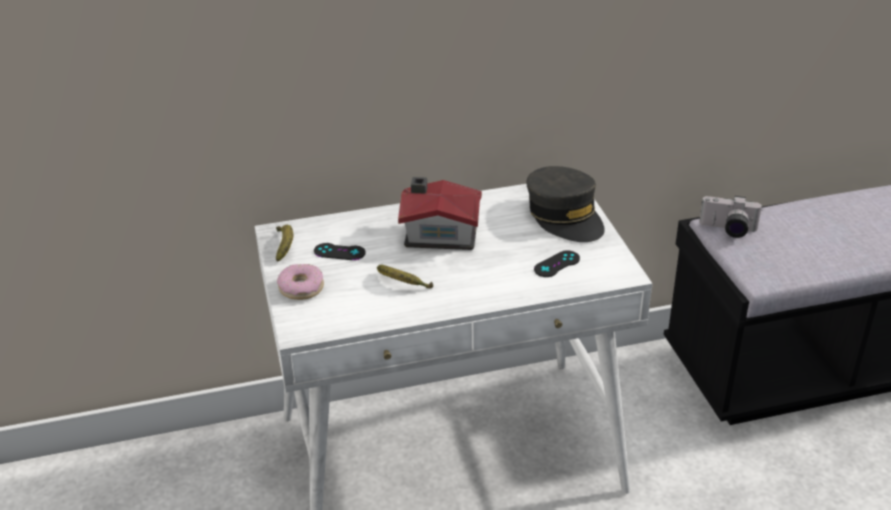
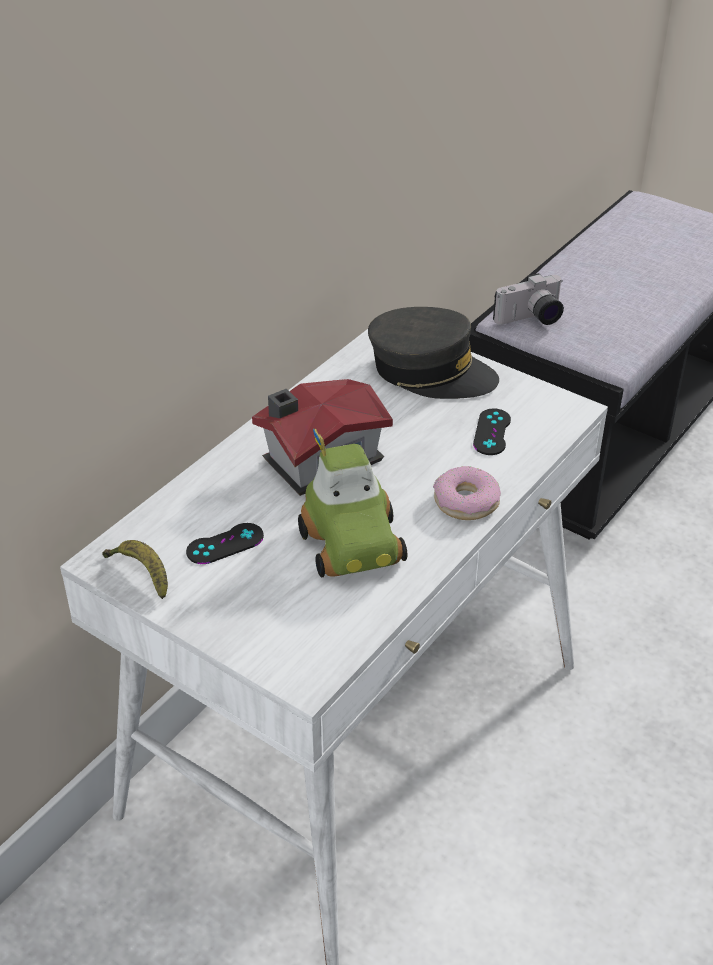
camera: 40 degrees left, 5 degrees up
(301, 288) = (236, 618): donut -> donut (466, 501)
(402, 283) = (354, 545): banana -> toy car

